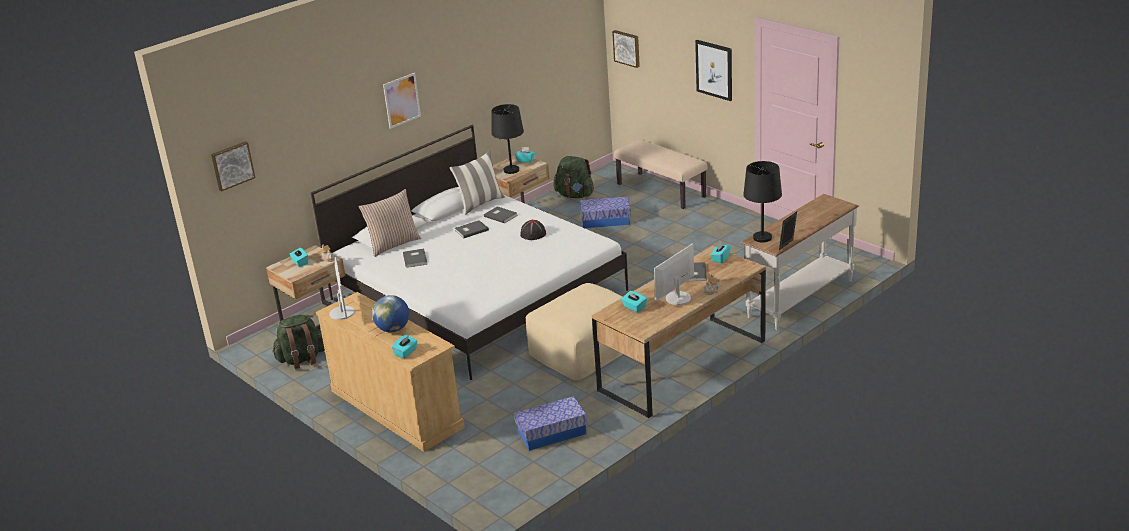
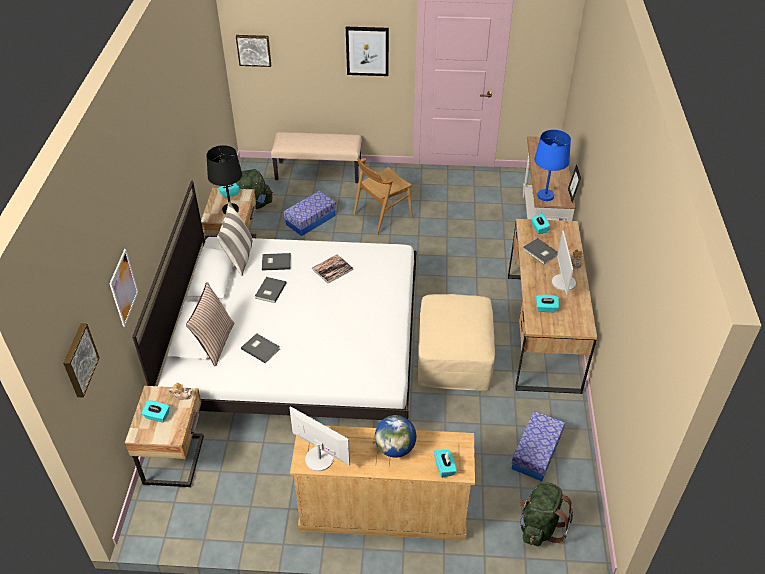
camera: 45 degrees left, 15 degrees up
(302, 359) = (221, 513): green backpack -> green backpack (539, 526)
(402, 100) = (153, 187): picture -> picture (123, 287)
(533, 234) = (332, 269): black hat -> book
(669, 238) = (382, 216): none -> brown chair
(762, 238) = (545, 195): black table lamp -> blue table lamp

